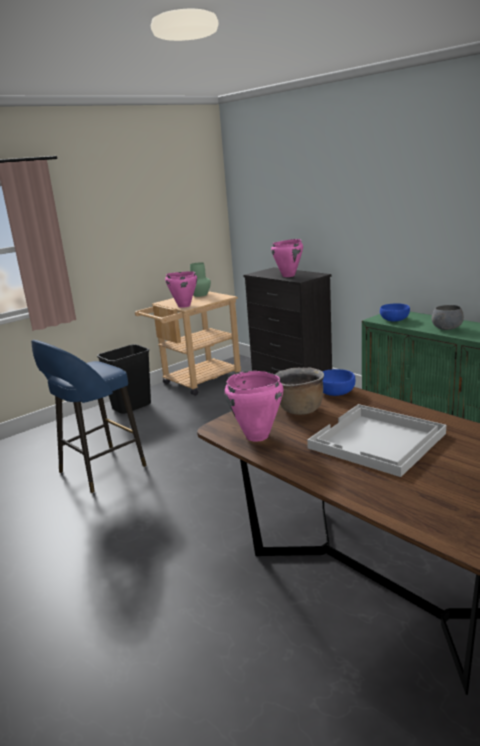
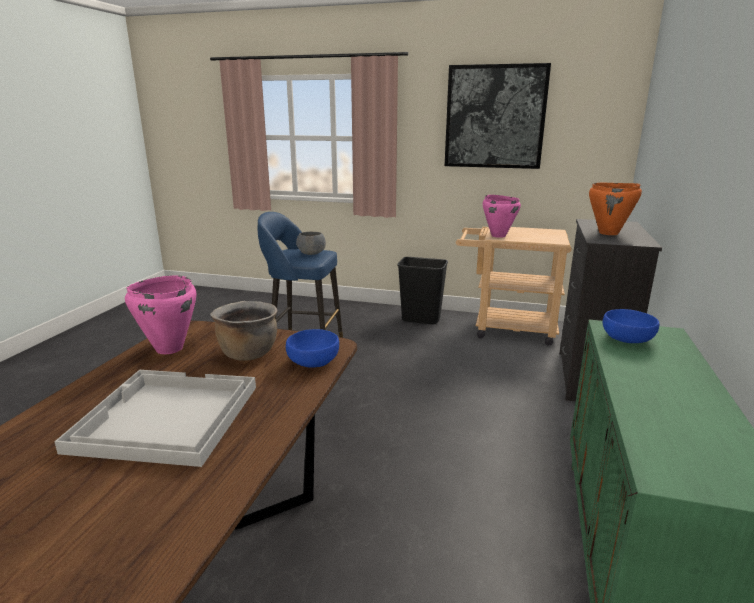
camera: 55 degrees right, 0 degrees up
(134, 208) = (495, 117): none -> picture
(199, 295) = (545, 232): green vase -> none
(288, 275) = (609, 233): pink cooking pot -> orange cooking pot
(446, 328) = (651, 386): grey bowl -> grey bowl (312, 253)

